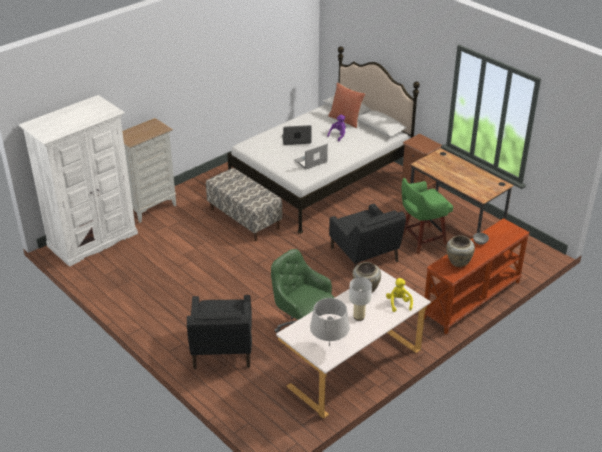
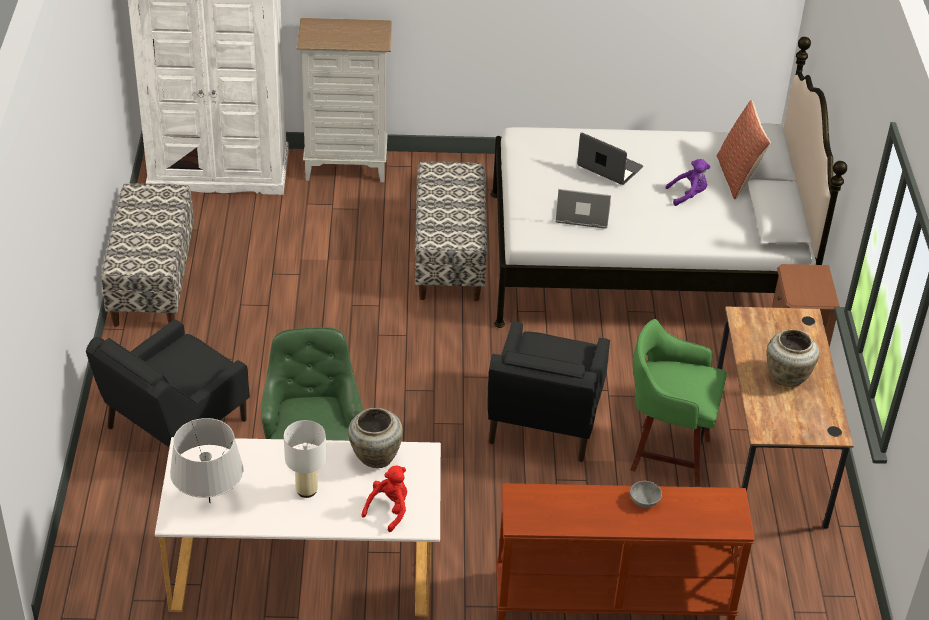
camera: 40 degrees right, 5 degrees up
(127, 300) = (152, 281): none -> bench
(398, 303) = (389, 509): yellow plush toy -> red plush toy
(458, 261) = (562, 508): beige vase -> beige vase (787, 376)

